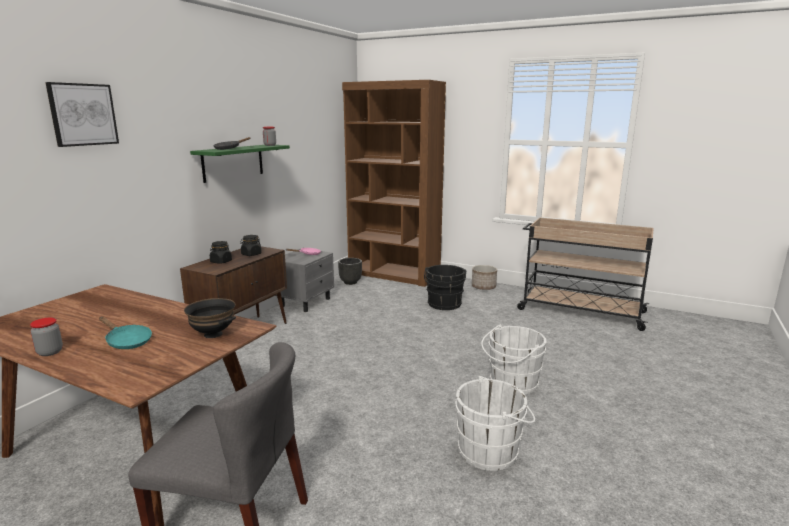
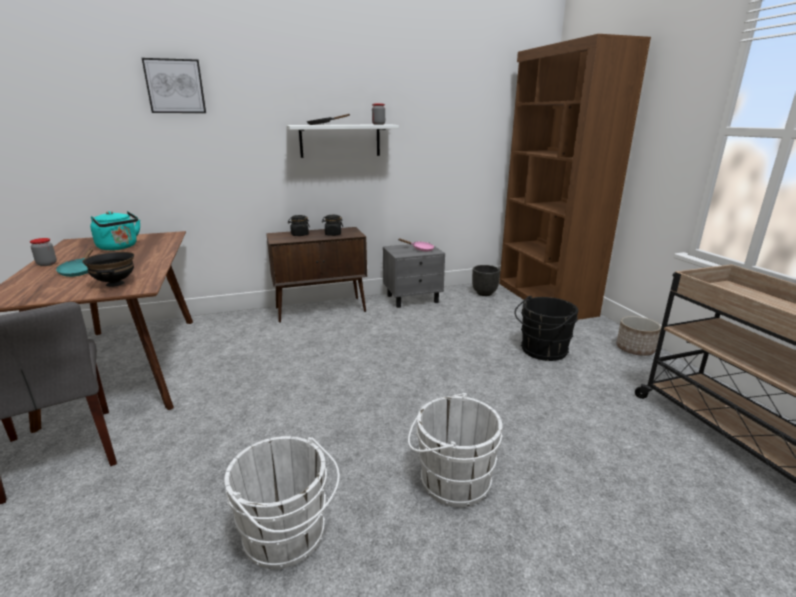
camera: 45 degrees right, 5 degrees up
(83, 315) = (119, 247): none -> turquoise kettle
(233, 162) = (340, 140): green shelf -> white shelf

